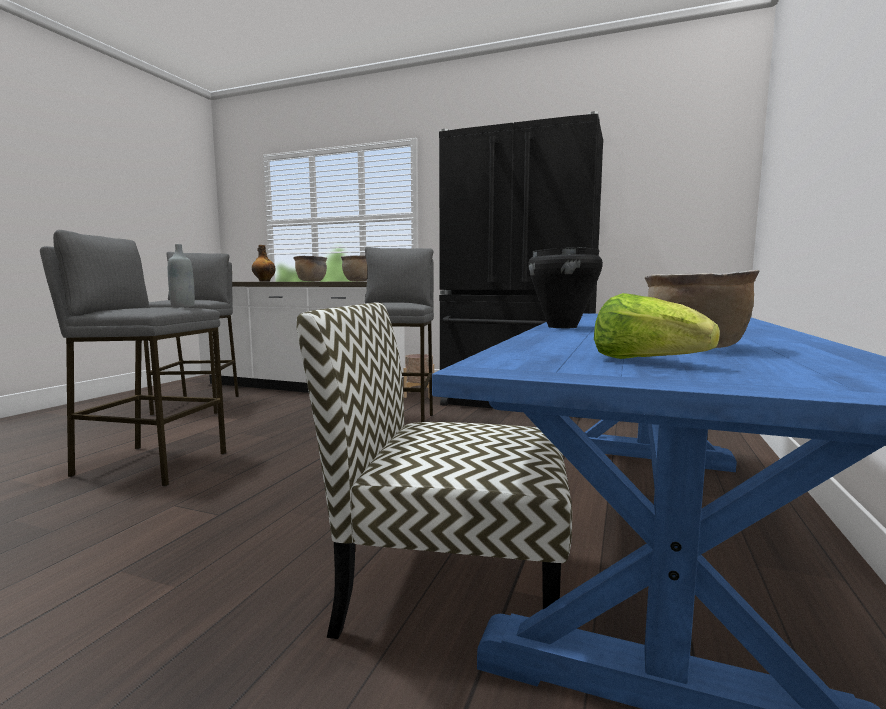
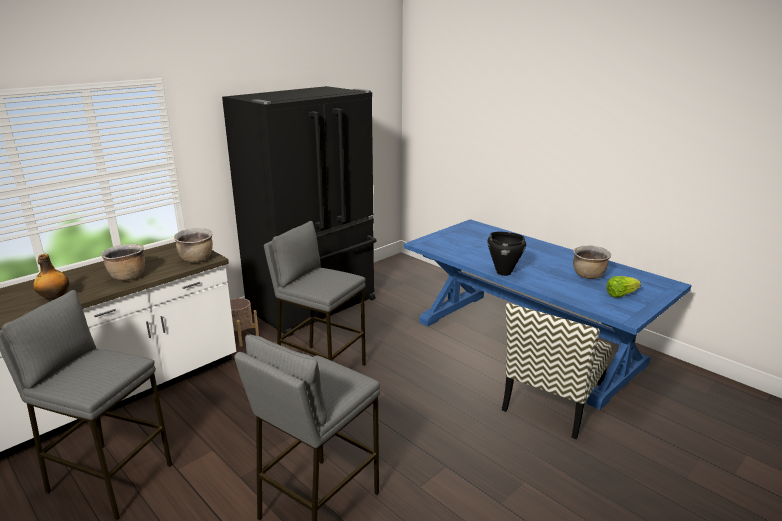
camera: 65 degrees left, 15 degrees up
(183, 306) = (321, 367): grey bottle -> none

